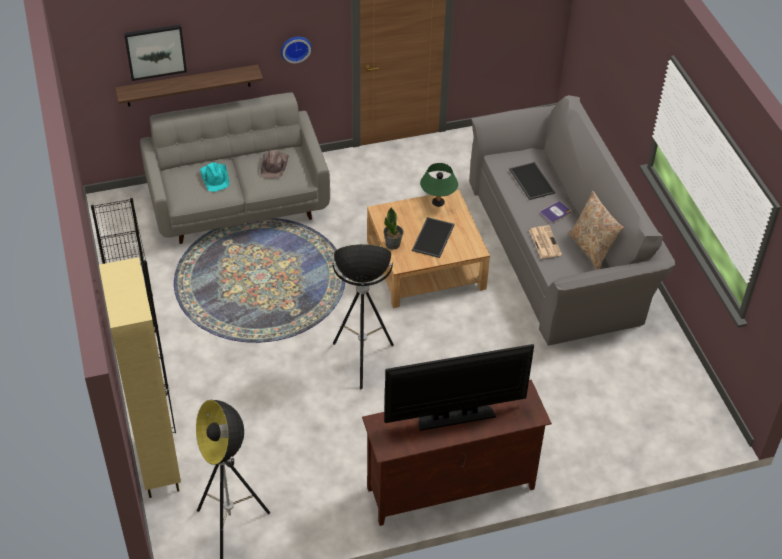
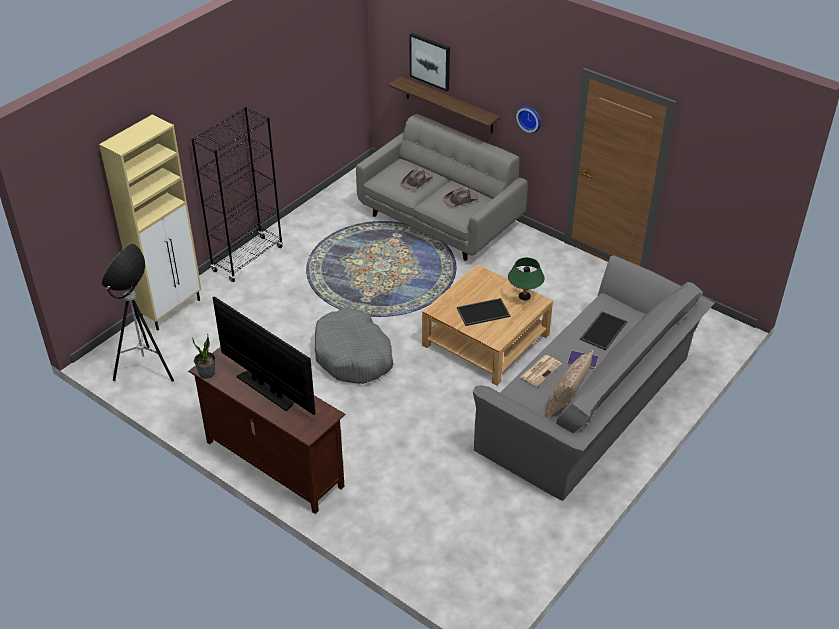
camera: 55 degrees right, 5 degrees down
(215, 178) = (417, 181): turquoise hat -> brown hat
(362, 361) = (353, 356): floor lamp -> grey dog bed
(393, 244) = (452, 295): potted plant -> potted plant (207, 373)

